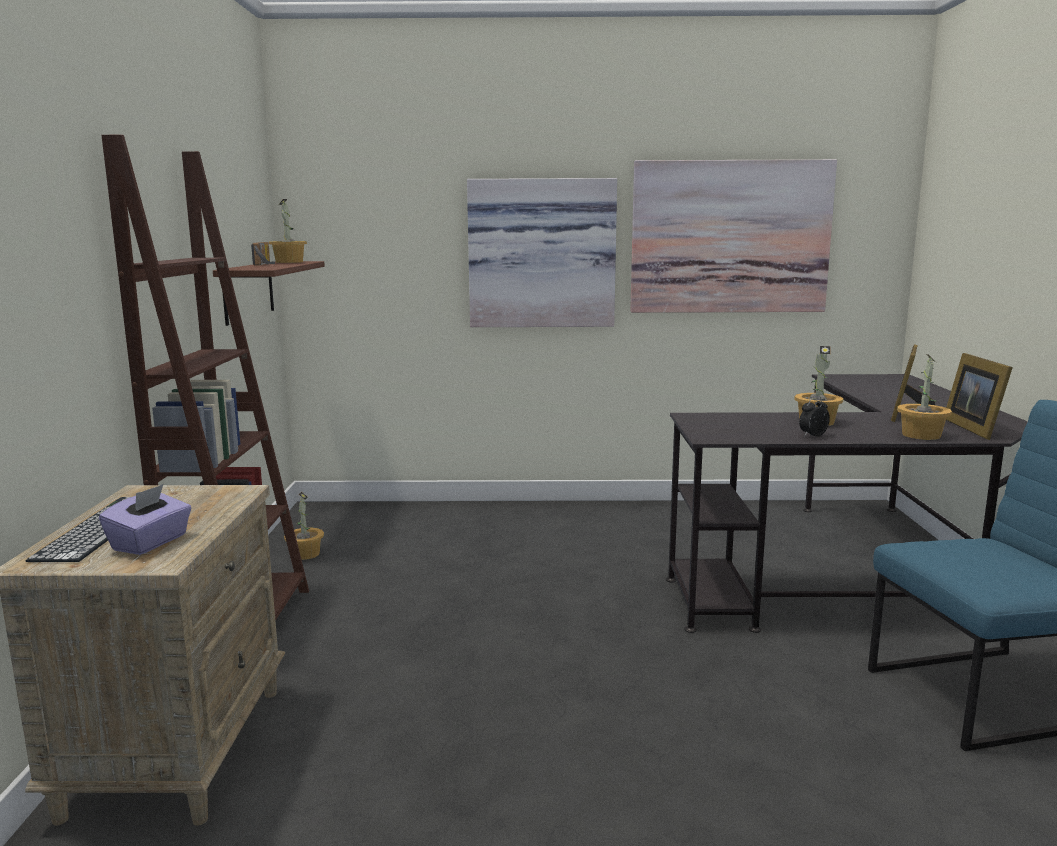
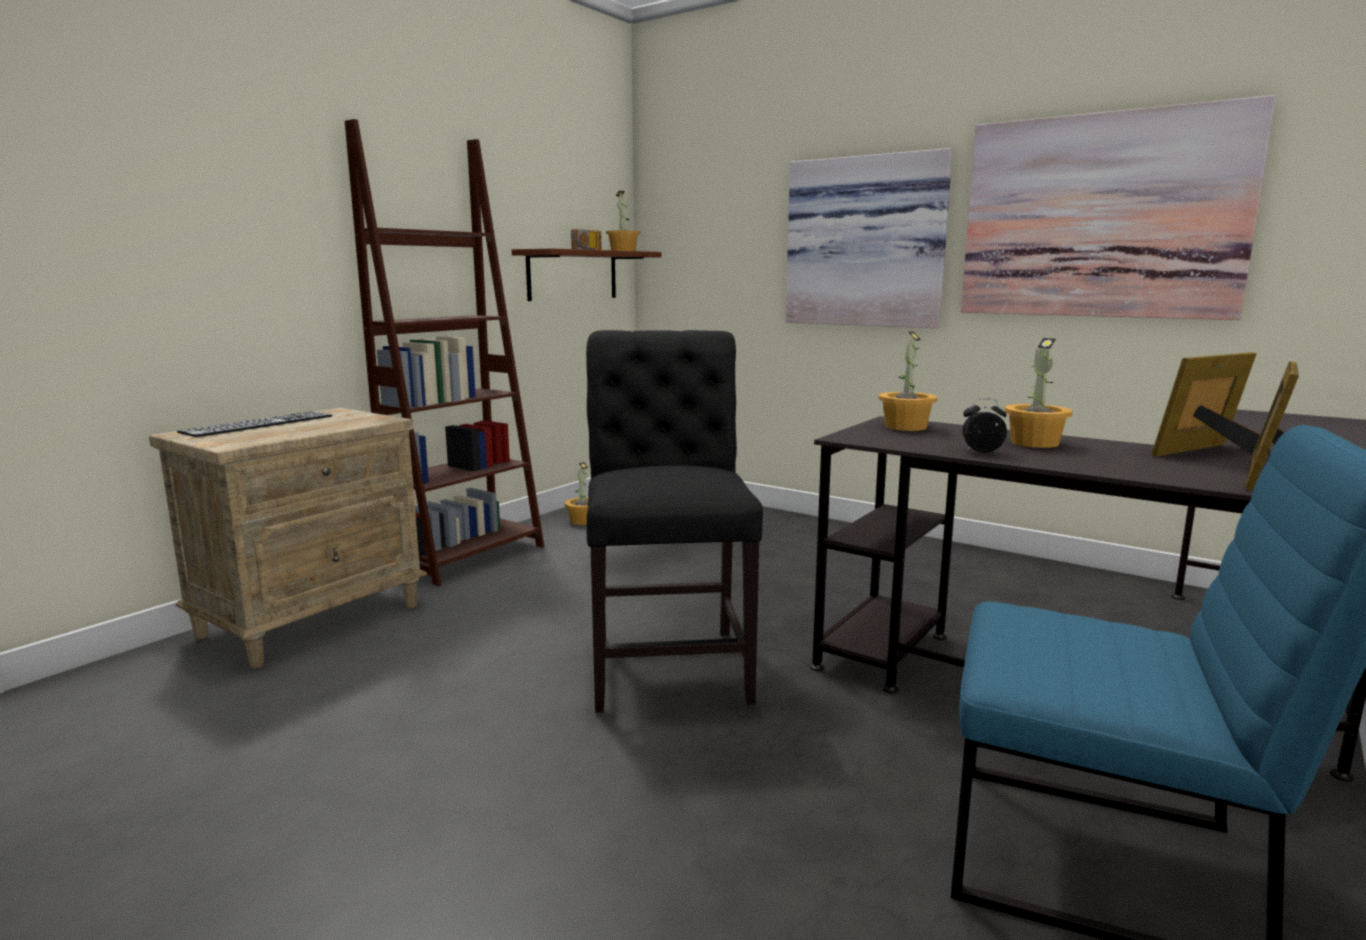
camera: 35 degrees right, 0 degrees up
(151, 543) = (254, 435): purple tissue box -> none
(589, 663) = (669, 662): none -> black chair
(920, 435) = (1146, 472): potted plant -> potted plant (904, 427)

